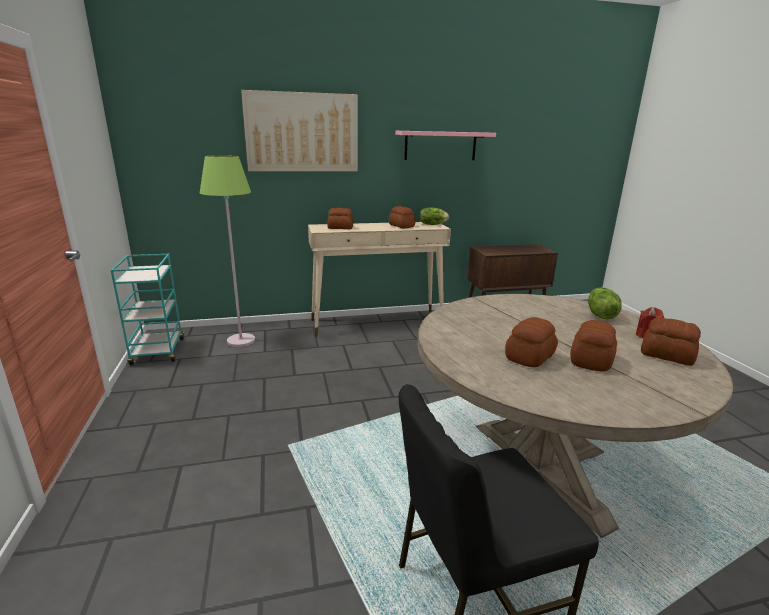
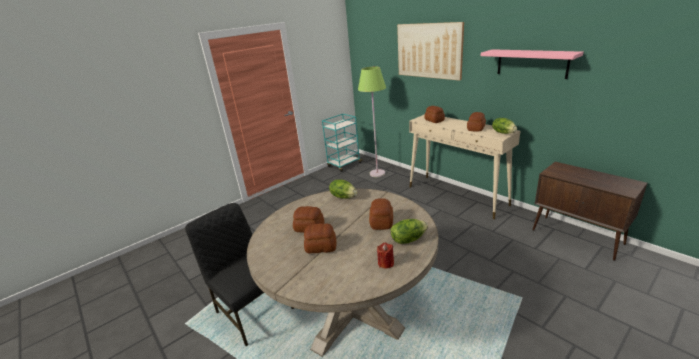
camera: 65 degrees right, 5 degrees up
(455, 318) = (343, 196): none -> lettuce
(667, 356) = (354, 274): bread -> bread (381, 222)

